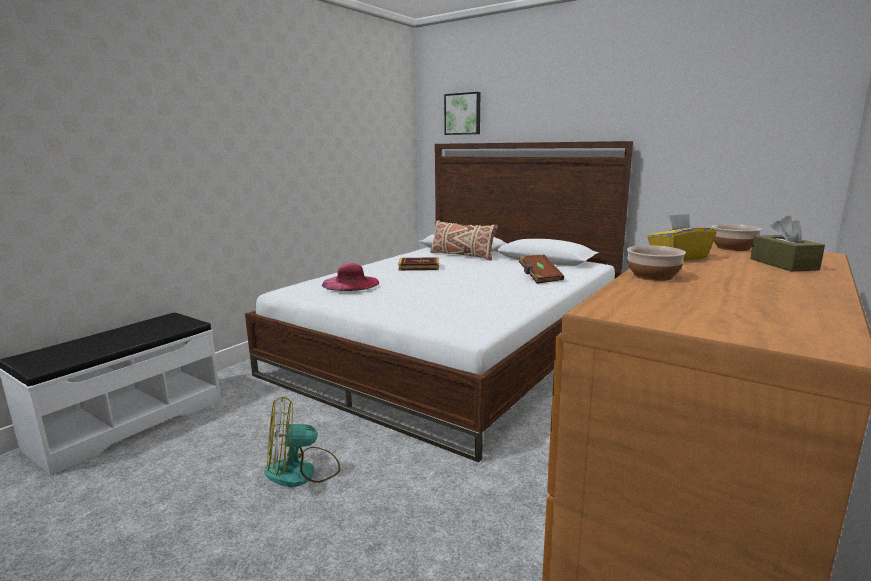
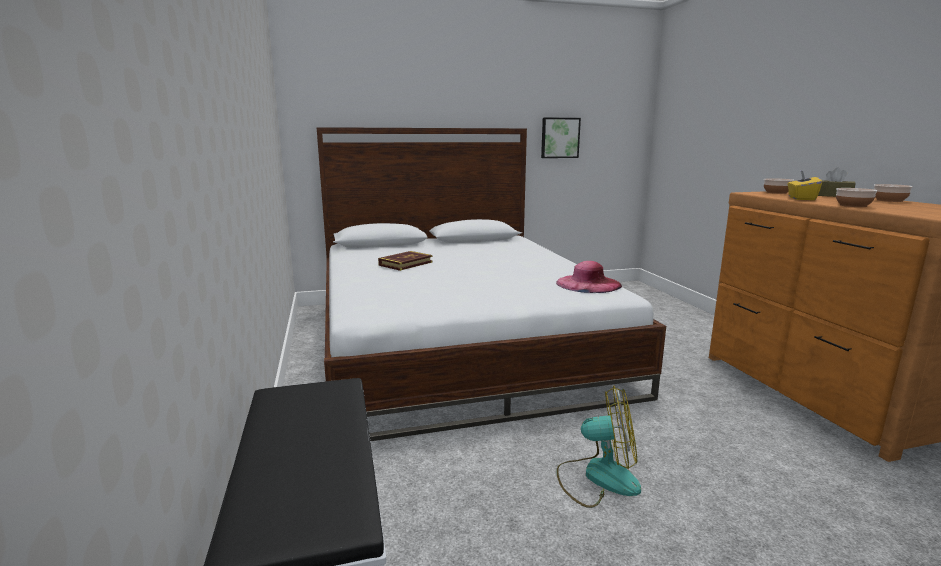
camera: 50 degrees left, 0 degrees up
(302, 472) = (598, 477): fan -> fan turned 105 degrees counterclockwise
(350, 283) = (410, 289): pink hat -> pink hat (588, 283)
(462, 255) = (400, 248): beige pillow -> none
(463, 114) = (347, 94): picture -> picture (559, 138)
(539, 277) = (518, 251): brown book -> none
(810, 285) = (889, 200): none -> bowl

